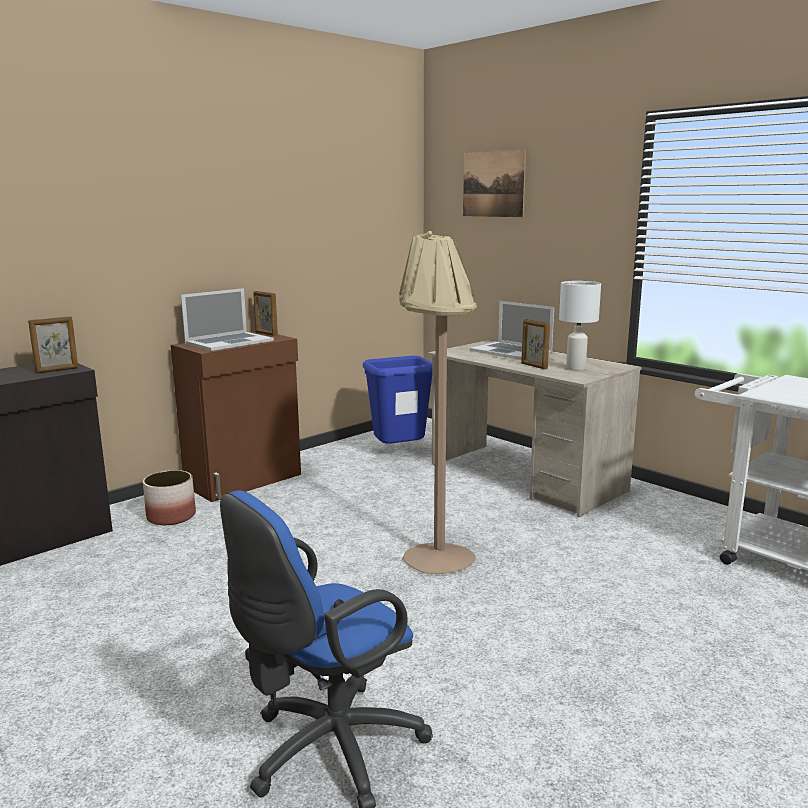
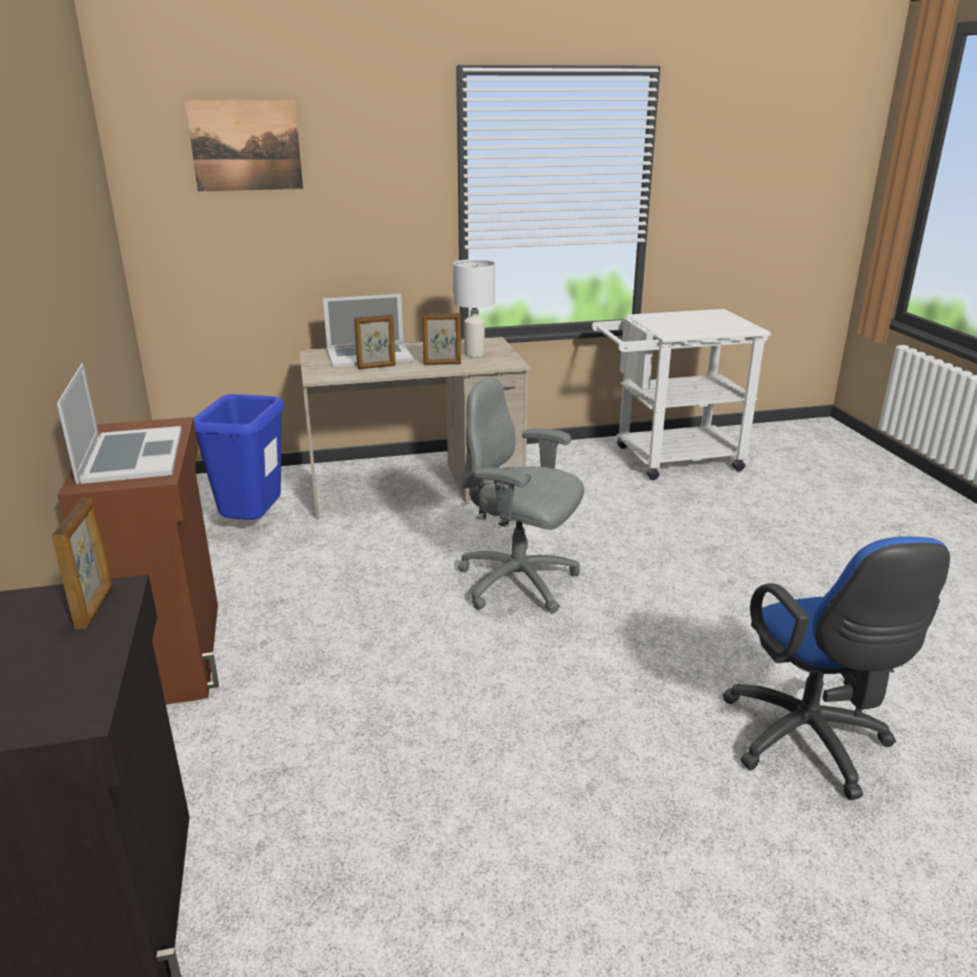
camera: 60 degrees left, 10 degrees up
(171, 516) = (211, 745): planter -> none
(266, 334) = (122, 426): picture frame -> picture frame (376, 367)
(437, 551) = (519, 583): beige floor lamp -> grey office chair

